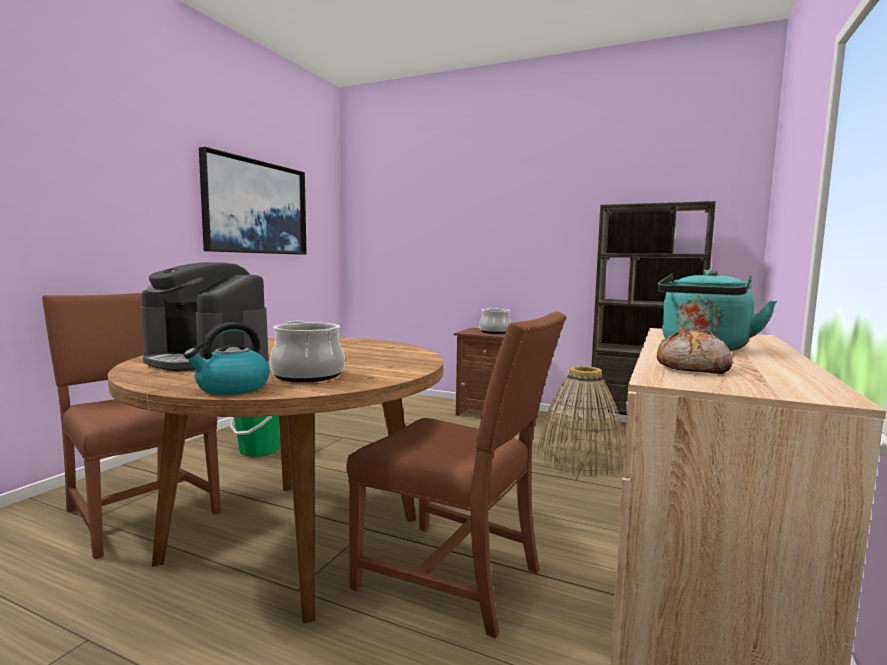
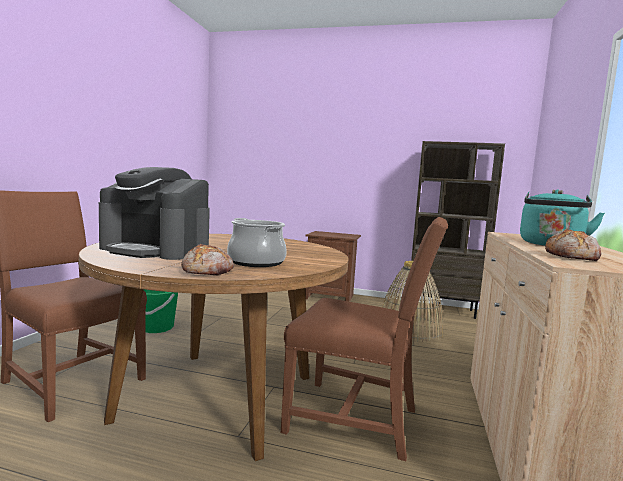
camera: 10 degrees left, 0 degrees up
(232, 388) = (208, 271): kettle -> bread
(256, 207) = (146, 125): picture -> none
(495, 332) = (336, 234): cooking pot -> none

